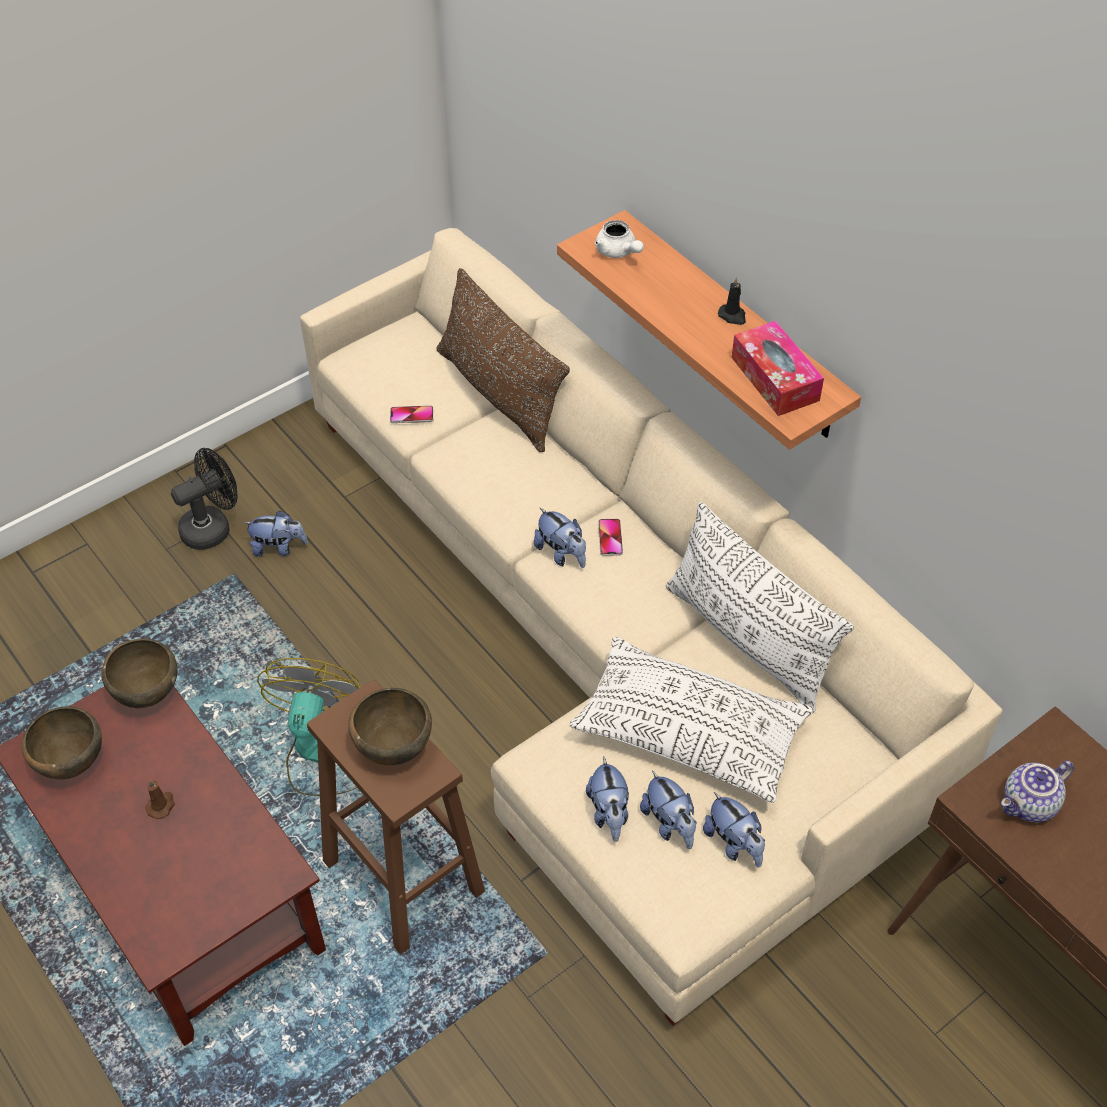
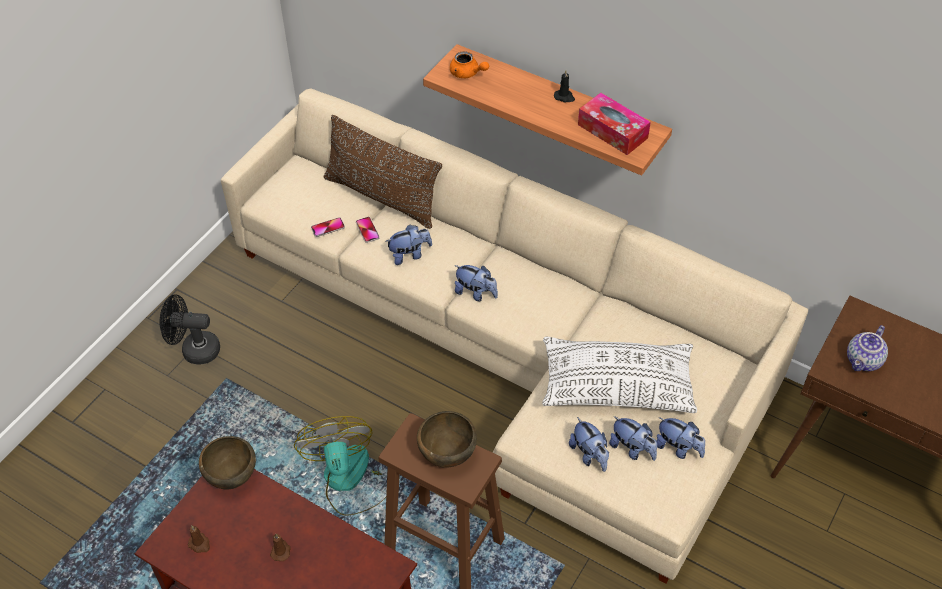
camera: 20 degrees left, 0 degrees up
(71, 764) = (200, 544): brown bowl -> brown candle
(212, 527) = (194, 350): black fan -> black fan turned 120 degrees counterclockwise
(278, 547) = (250, 350): plush toy -> plush toy (409, 255)
(610, 538) = (504, 273): phone -> phone (367, 230)
(618, 252) = (467, 73): white teapot -> orange teapot
(748, 640) = (625, 314): white pillow -> none

